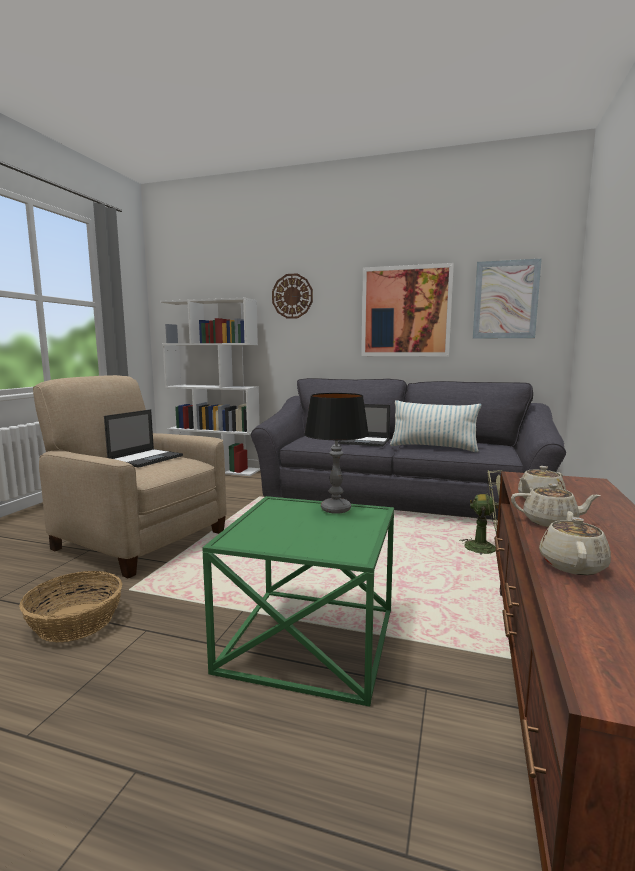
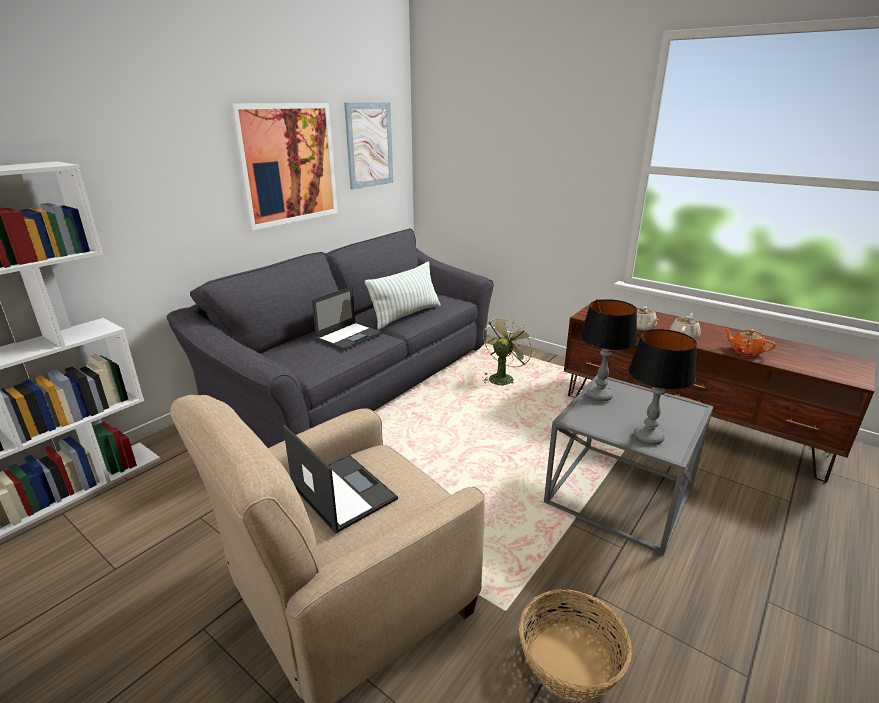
camera: 70 degrees left, 15 degrees up
(259, 531) = (648, 437): none -> table lamp
(292, 296) = (123, 149): wall clock -> none
(310, 640) = (621, 494): green side table -> grey side table
(572, 564) = (745, 351): beige teapot -> orange teapot

